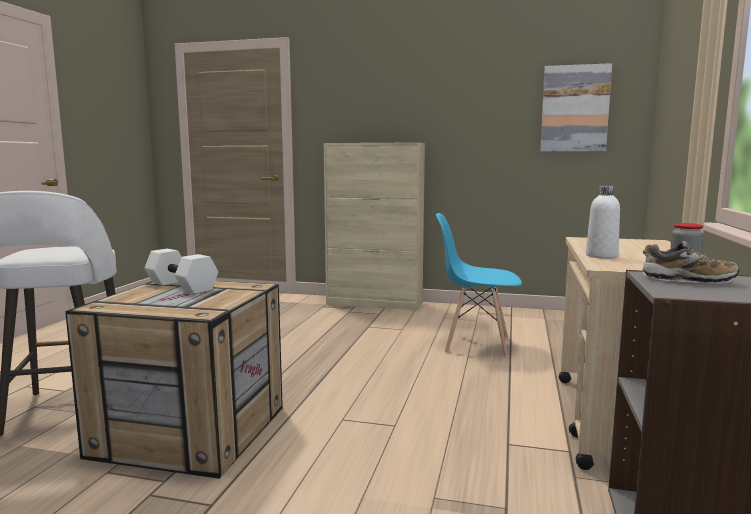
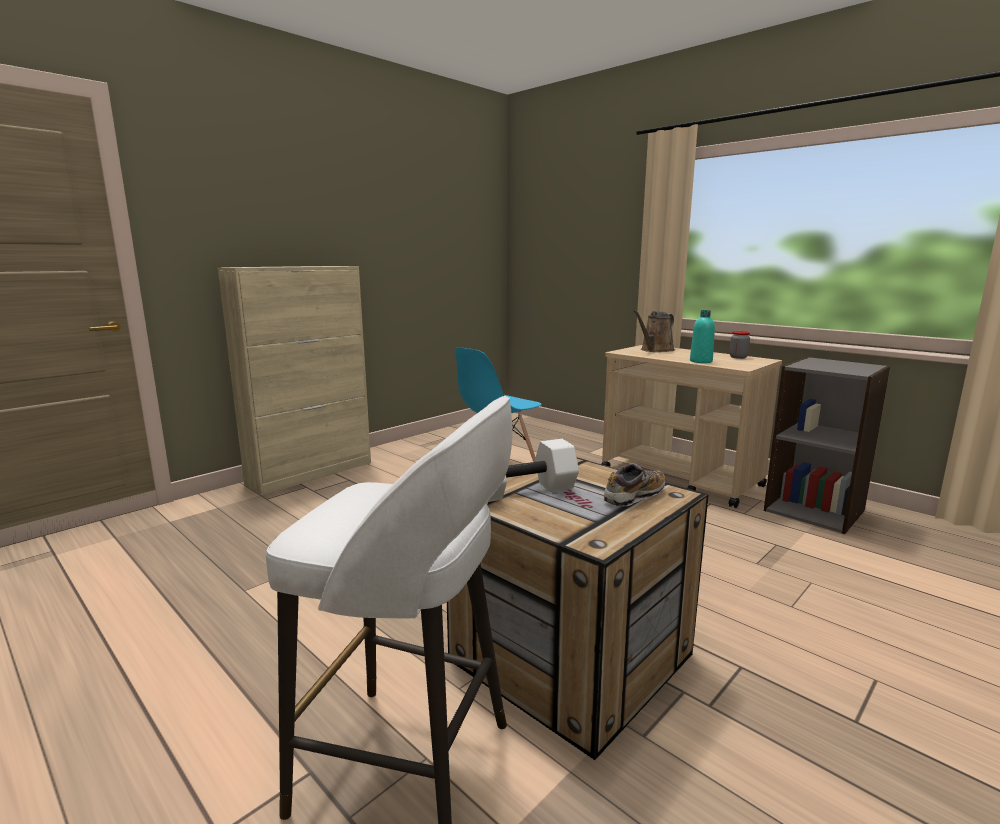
camera: 60 degrees left, 5 degrees up
(574, 109) = (460, 232): picture -> none
(601, 256) = (701, 361): white bottle -> turquoise bottle
(631, 244) = (655, 350): none -> brown watering can
(687, 280) = (820, 365): shoe -> shoe (634, 497)

